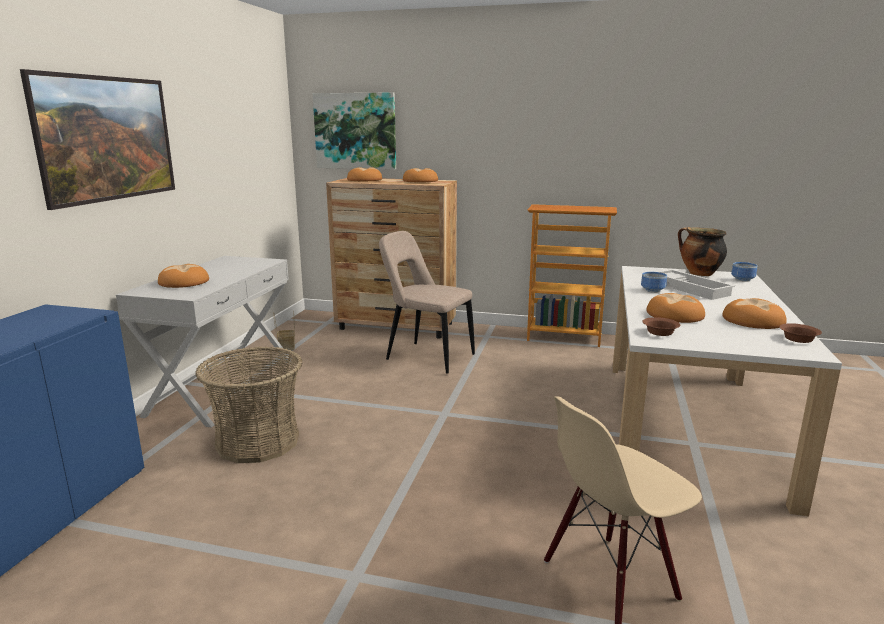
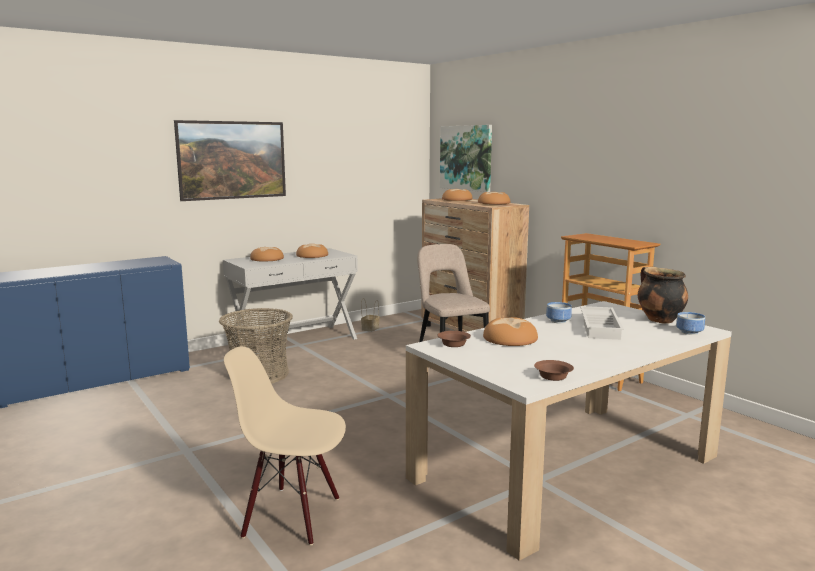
camera: 40 degrees right, 5 degrees down
(753, 321) = (565, 358): bread -> bread (312, 255)

